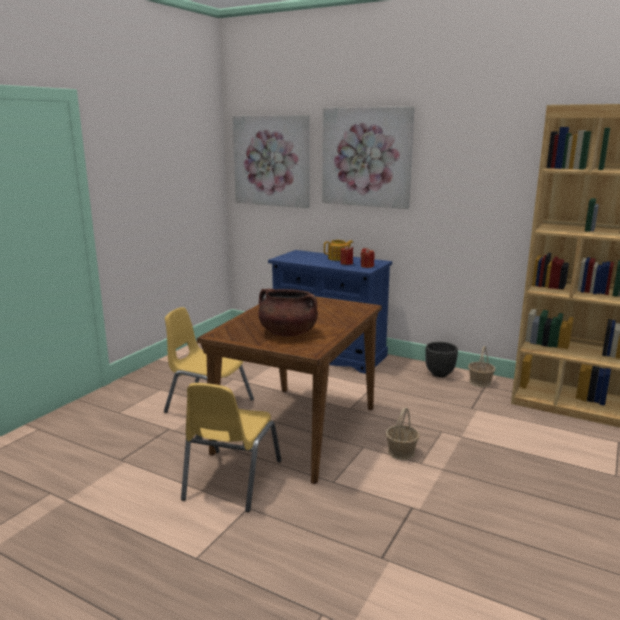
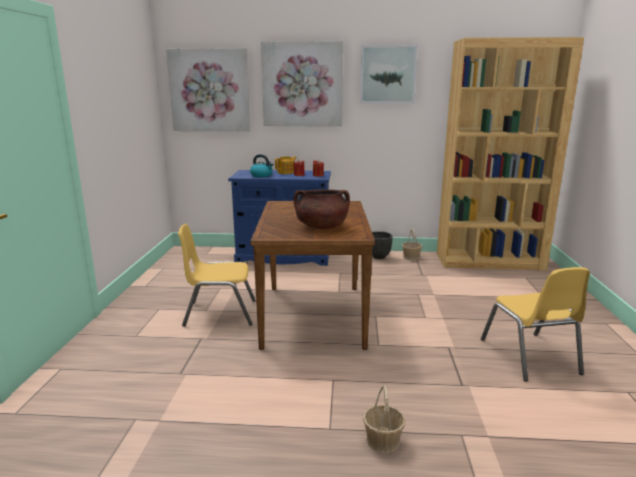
camera: 25 degrees left, 0 degrees up
(231, 480) = (298, 363): yellow chair -> yellow chair (529, 356)
(306, 260) = (262, 175): none -> kettle
(401, 452) = (405, 313): basket -> basket (383, 440)
(467, 148) = (388, 74): none -> picture

